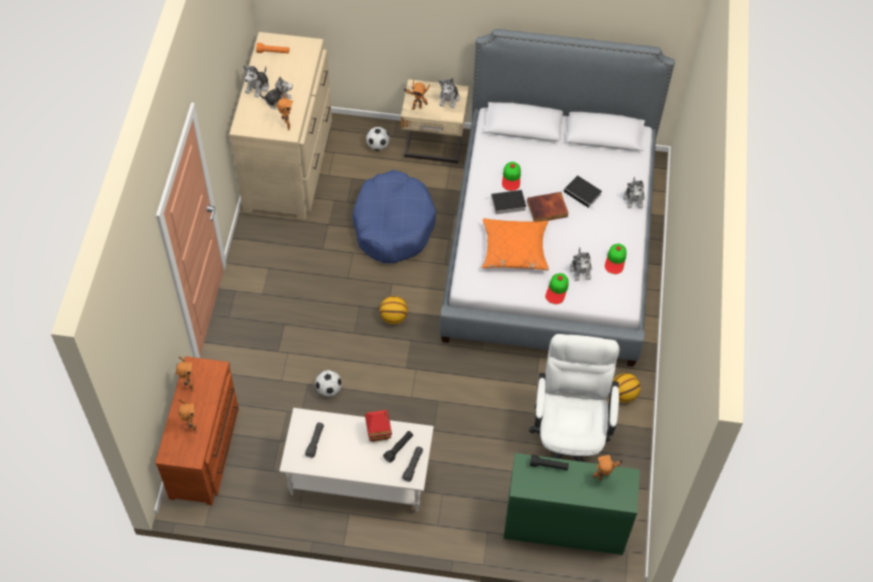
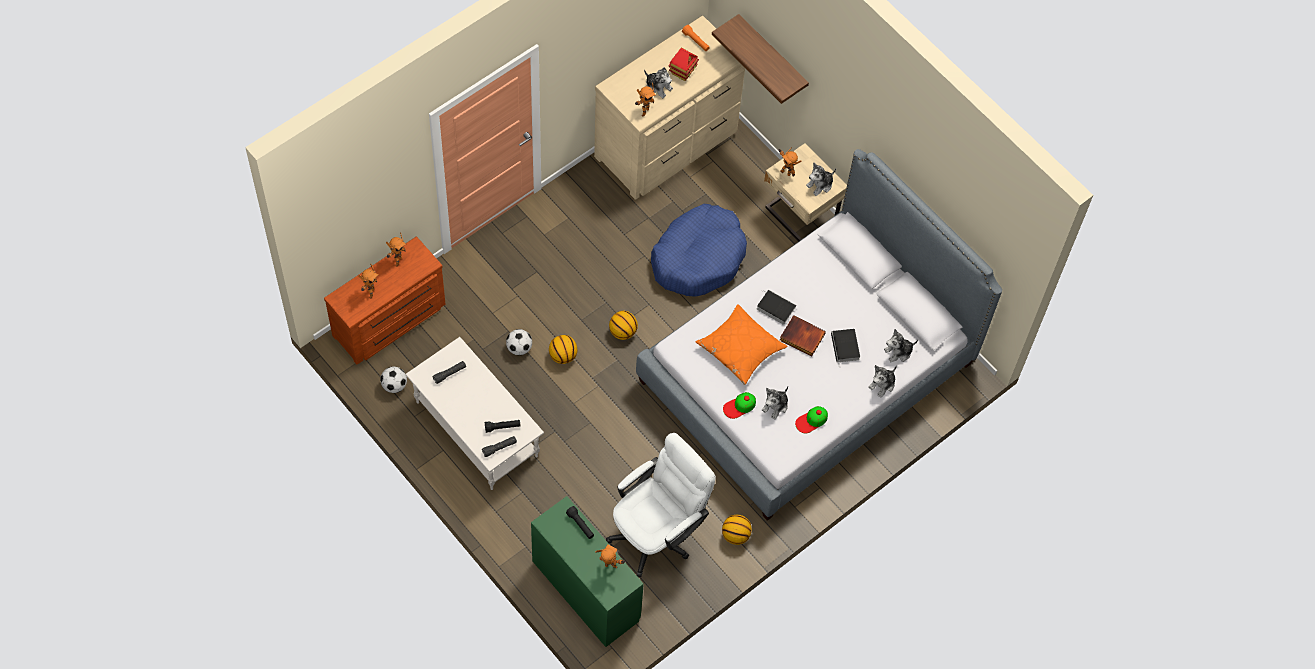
camera: 40 degrees right, 5 degrees up
(257, 87) = (654, 62): plush toy -> plush toy (898, 352)
(347, 19) = (772, 56): none -> shelf
(367, 369) = (563, 356): none -> basketball
(378, 146) = (753, 182): football -> football (394, 385)
(378, 432) = (500, 403): toy house -> toy house (682, 71)
(511, 178) = (801, 289): cap -> none

